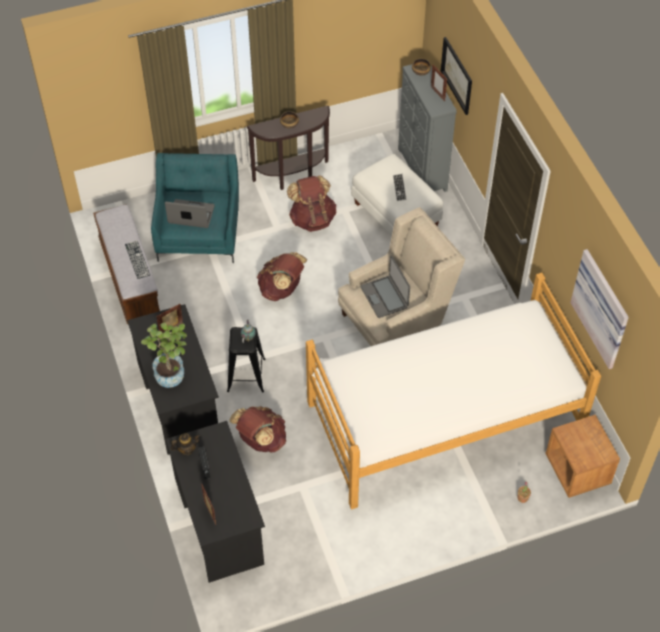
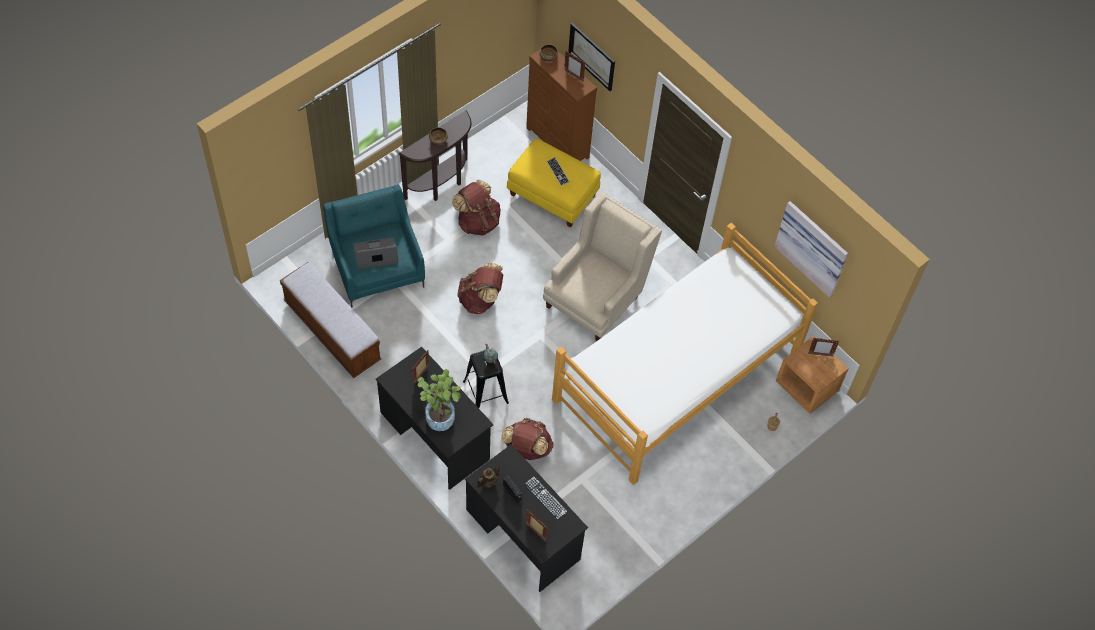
camera: 25 degrees left, 5 degrees up
(137, 259) = (347, 314): keyboard -> keyboard (545, 498)
(384, 297) = (591, 282): laptop -> none
(396, 214) = (553, 195): white ottoman -> yellow ottoman
(421, 170) = (557, 143): grey dresser -> brown dresser
(594, 436) = (820, 355): none -> picture frame

